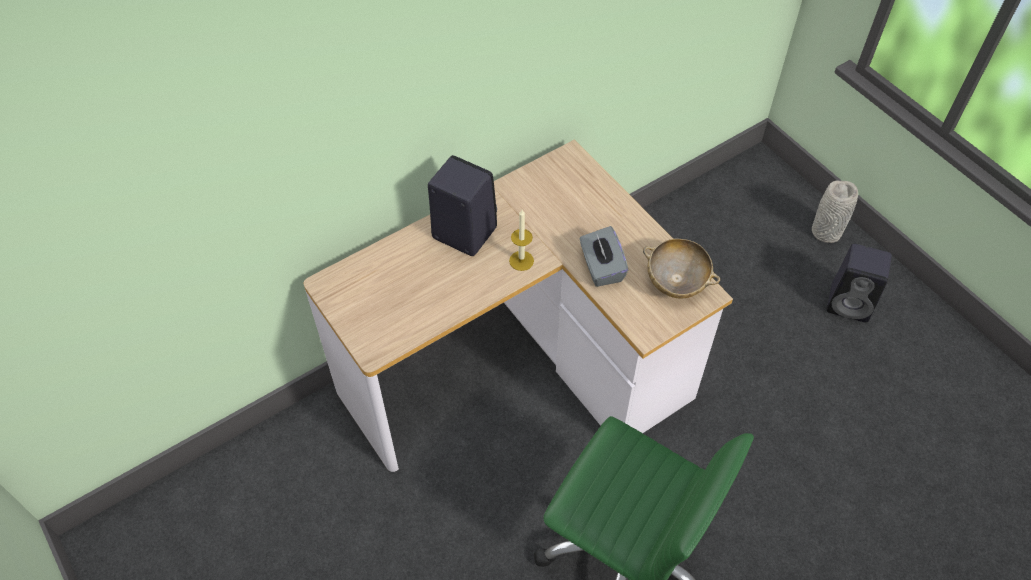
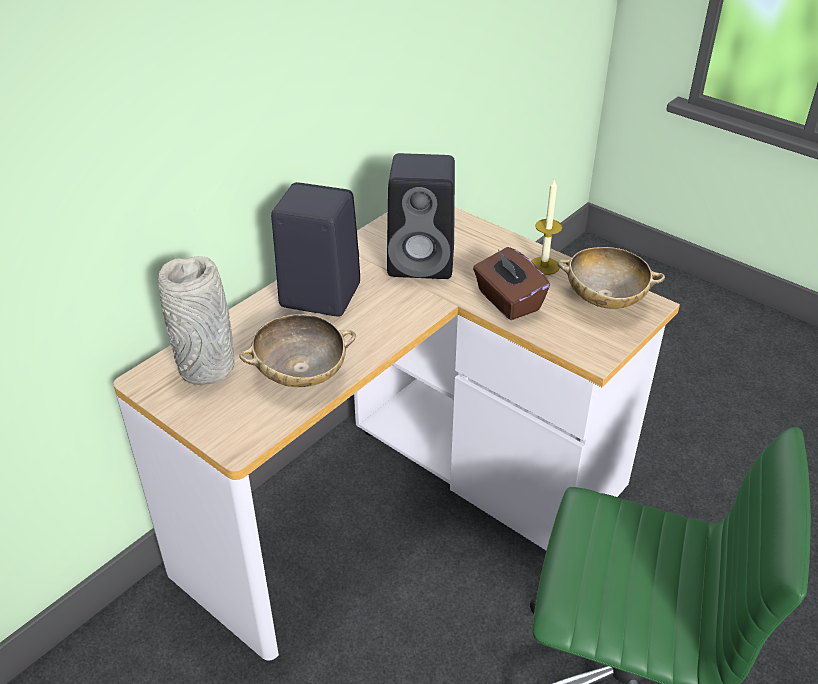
camera: 15 degrees left, 15 degrees down
(431, 302) = (301, 373): none -> beige bowl
(521, 260) = (404, 311): candle -> candle (544, 266)
(601, 268) = (508, 301): grey tissue box -> brown tissue box
(826, 231) = (689, 297): grey vase -> grey vase (208, 367)
(851, 303) = (749, 356): black speaker -> black speaker (423, 262)

